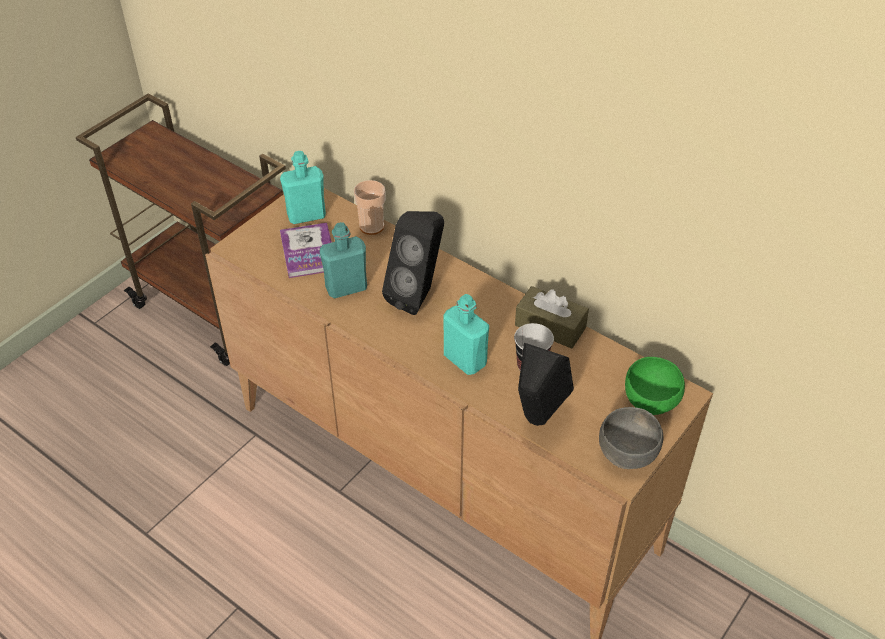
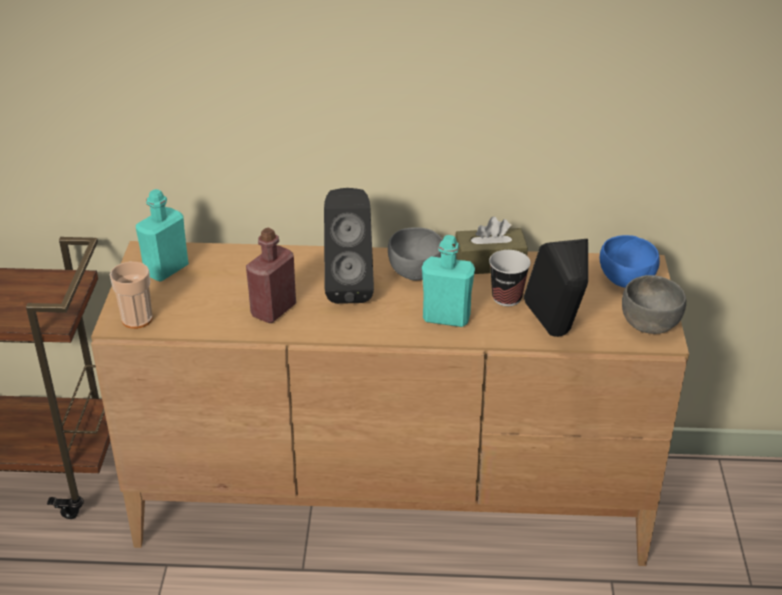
camera: 35 degrees left, 10 degrees down
(308, 252) = (202, 297): book -> none
(346, 288) = (273, 310): turquoise bottle -> red bottle
(371, 226) = (243, 253): cup -> cup (137, 319)
(483, 306) = (416, 272): none -> grey bowl
(651, 401) = (626, 280): green bowl -> blue bowl

